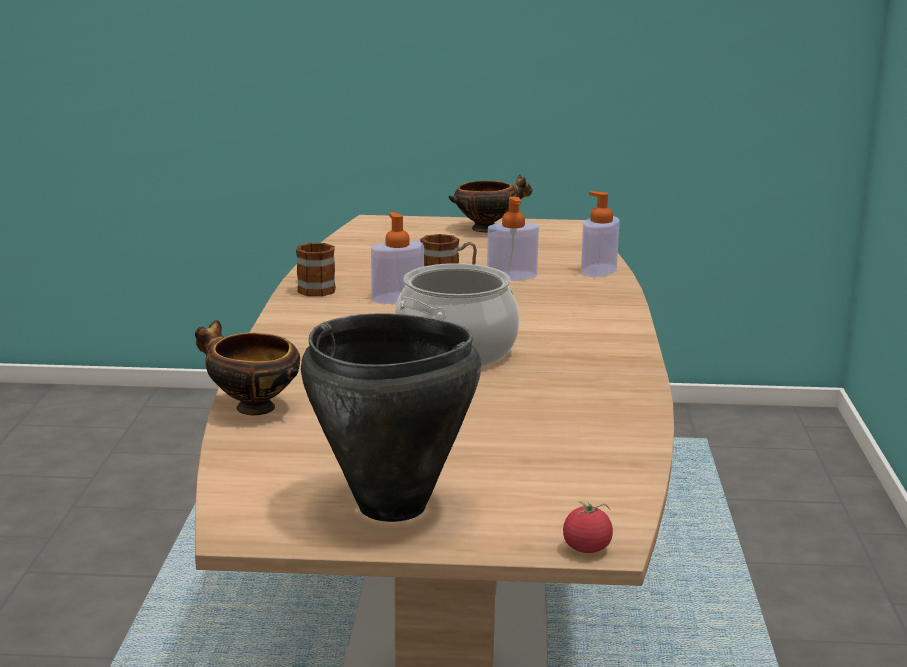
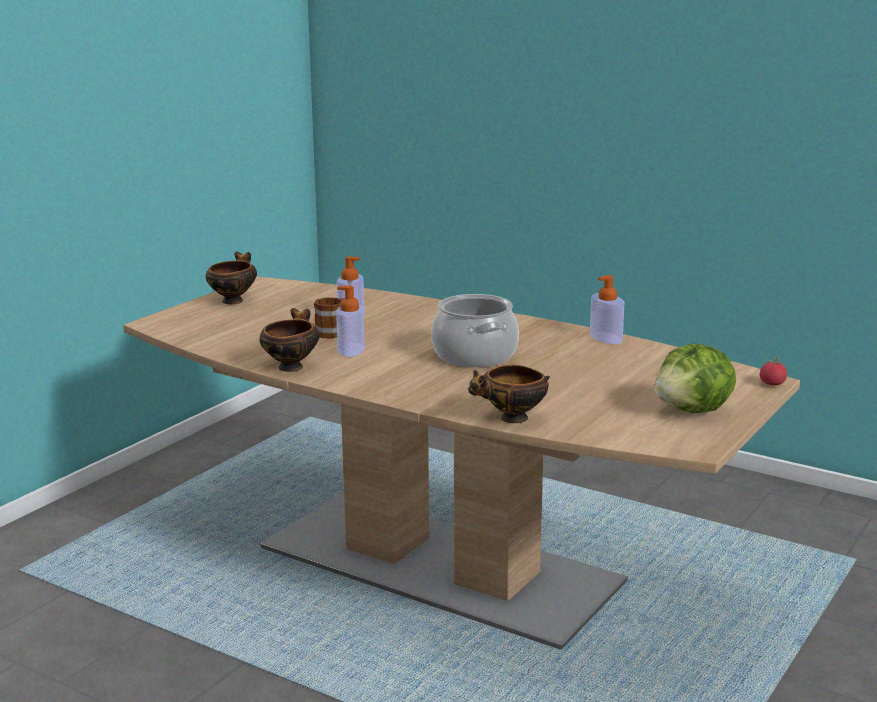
camera: 60 degrees left, 0 degrees up
(314, 288) = (291, 366): mug -> bowl
(392, 507) = (693, 411): black cooking pot -> lettuce
(599, 270) = (373, 296): soap dispenser -> soap dispenser (606, 338)

